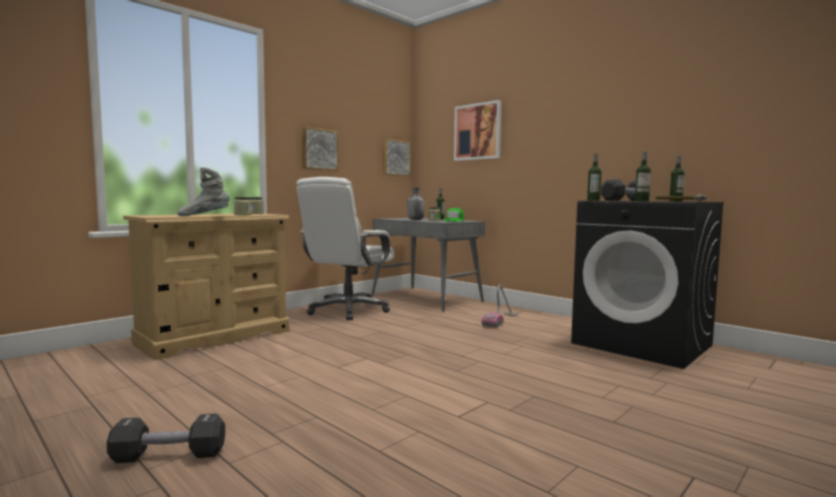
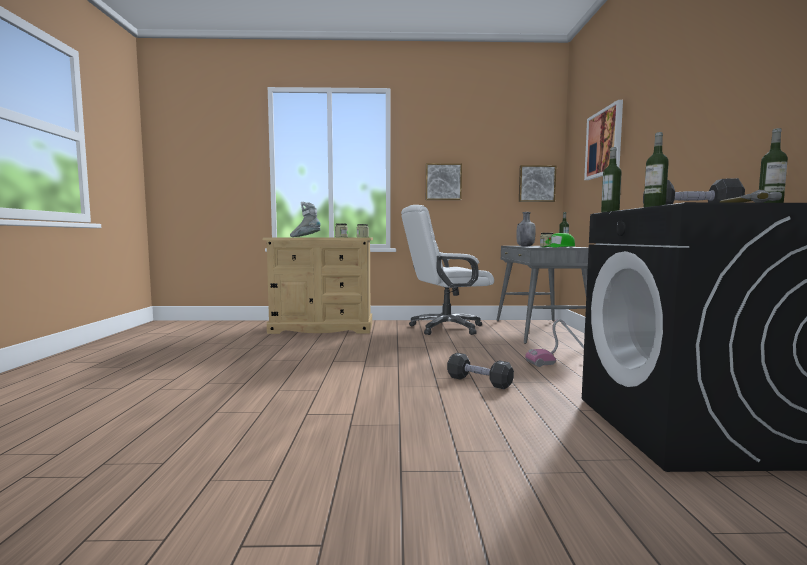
camera: 45 degrees right, 0 degrees up
(169, 456) = (155, 377): black dumbbell -> black dumbbell (479, 382)

